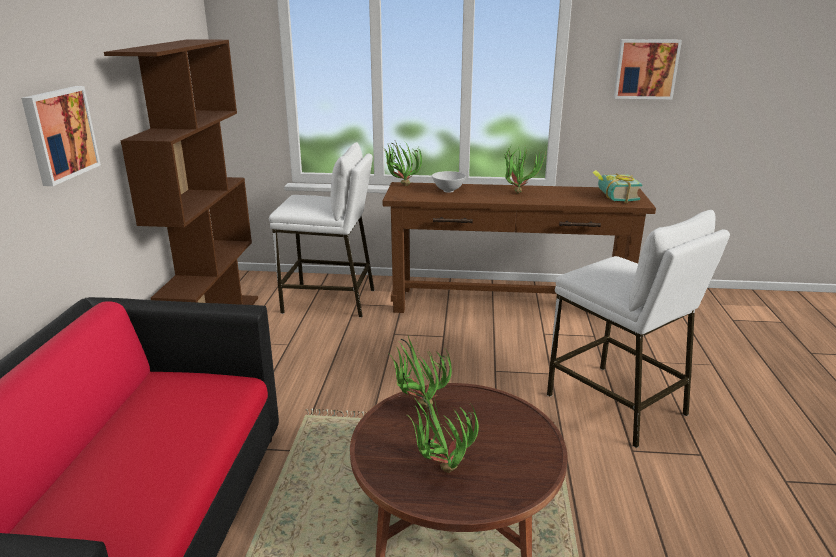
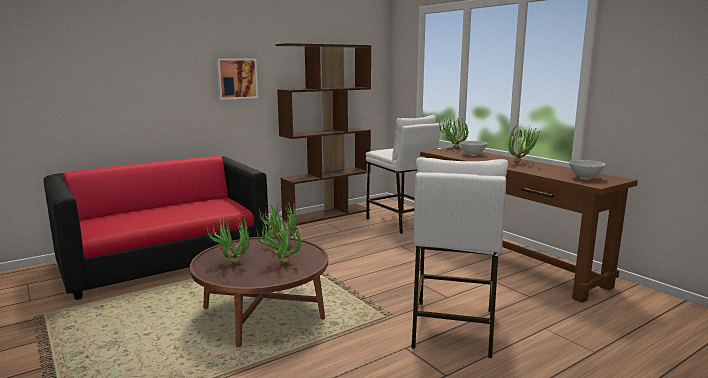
camera: 50 degrees right, 10 degrees down
(489, 434) = (280, 263): none -> potted plant
(613, 197) = (585, 178): book -> white bowl
(645, 69) = (664, 65): picture -> none

